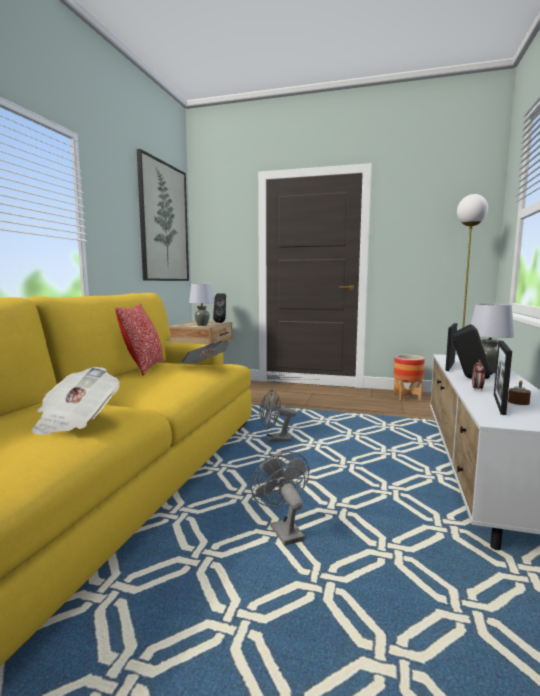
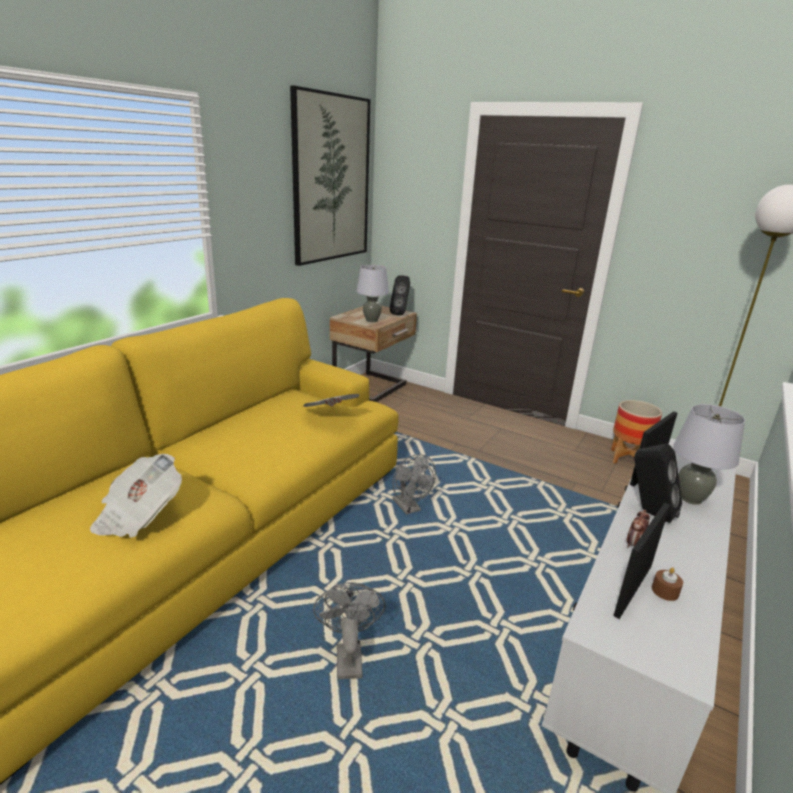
camera: 15 degrees right, 15 degrees up
(144, 368) = (262, 407): pillow -> none
(274, 440) = (409, 508): grey fan -> grey fan turned 135 degrees counterclockwise

